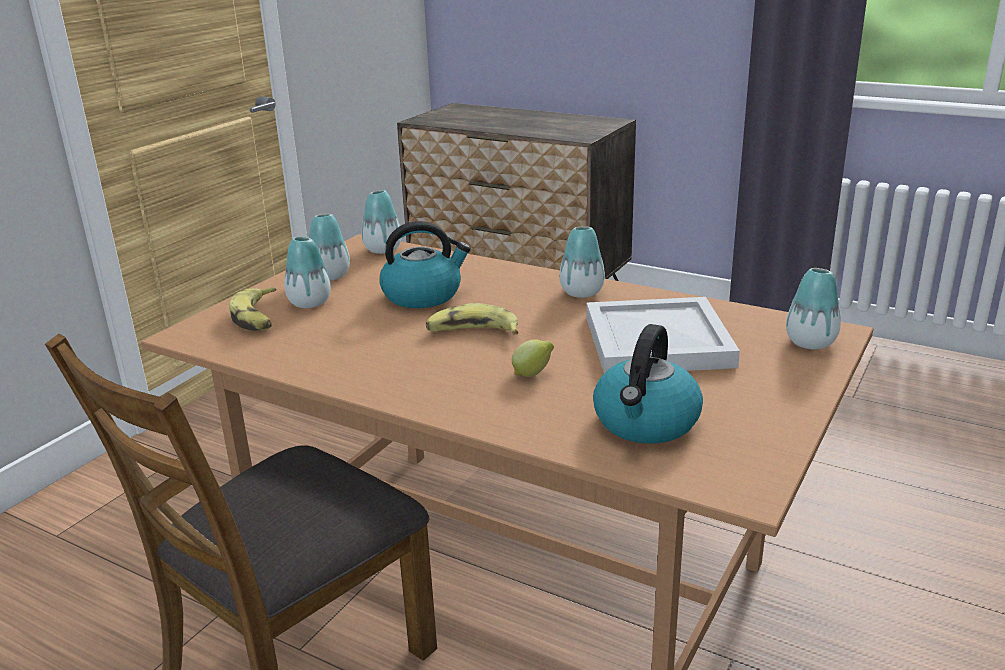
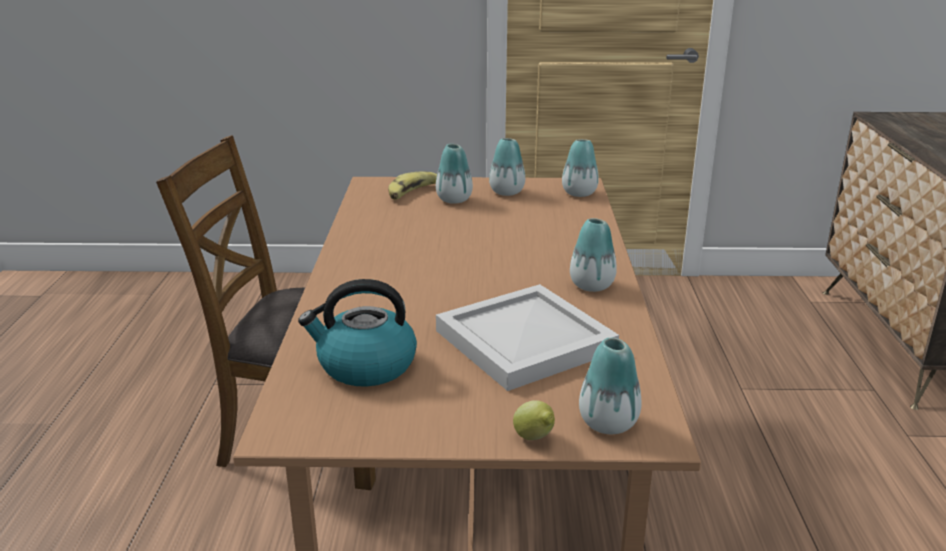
camera: 60 degrees right, 0 degrees up
(423, 295) = (511, 229): kettle -> none
(472, 332) = (462, 263): banana -> none
(533, 374) = (411, 302): lemon -> lemon (534, 439)

